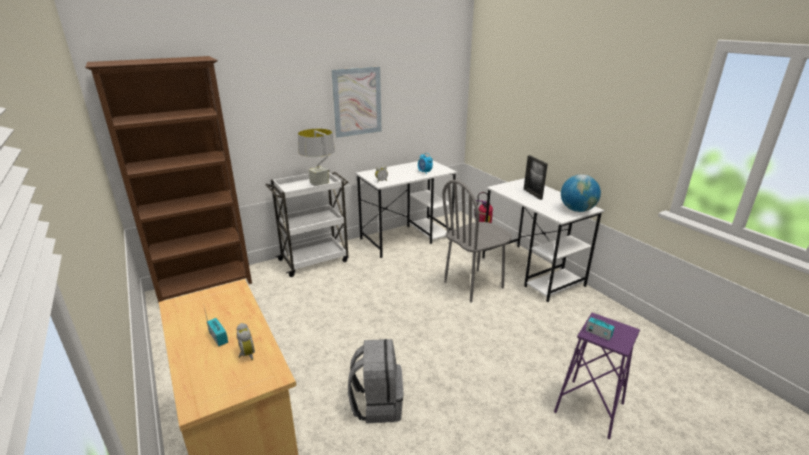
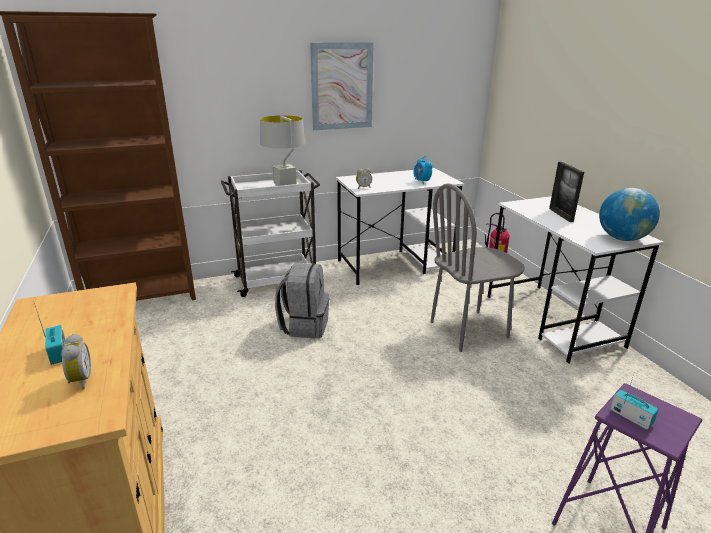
camera: 10 degrees right, 0 degrees up
(377, 404) = (301, 472): grey backpack -> grey backpack (304, 325)

